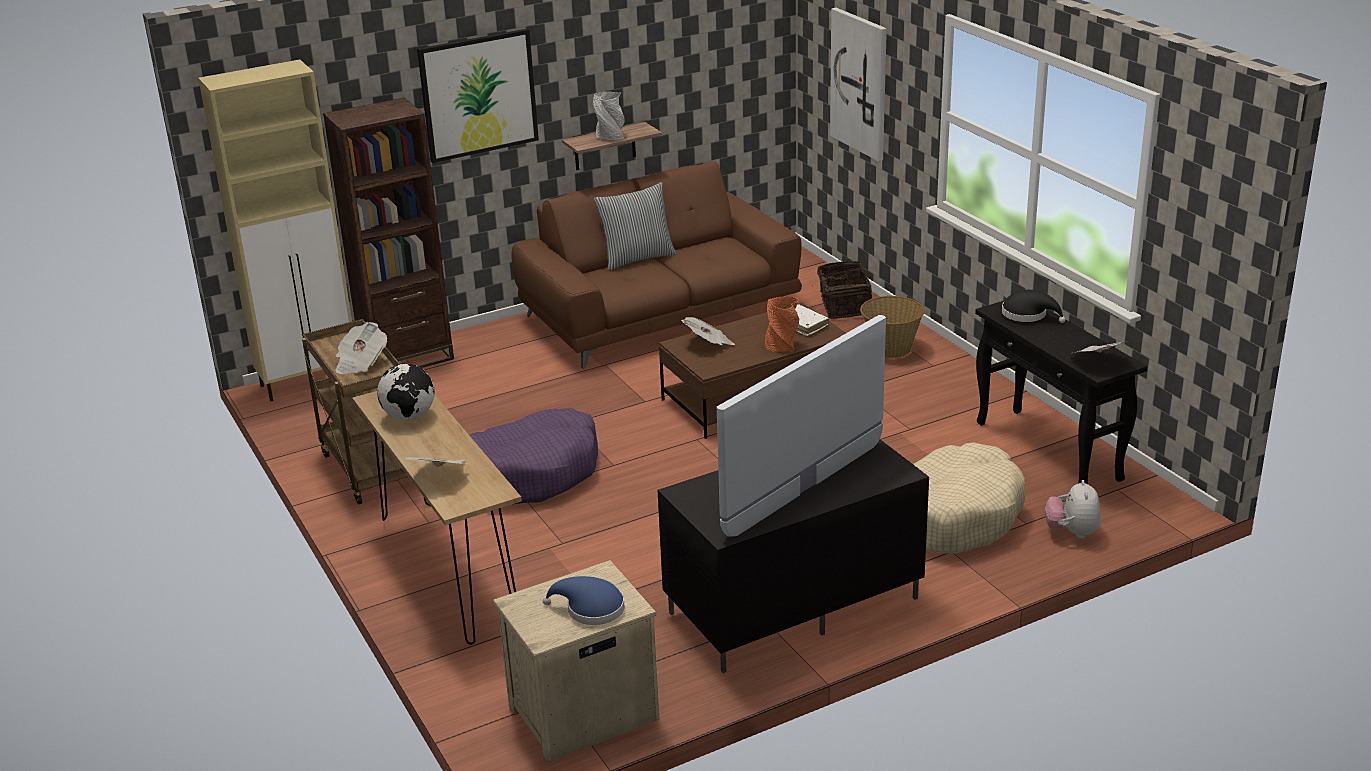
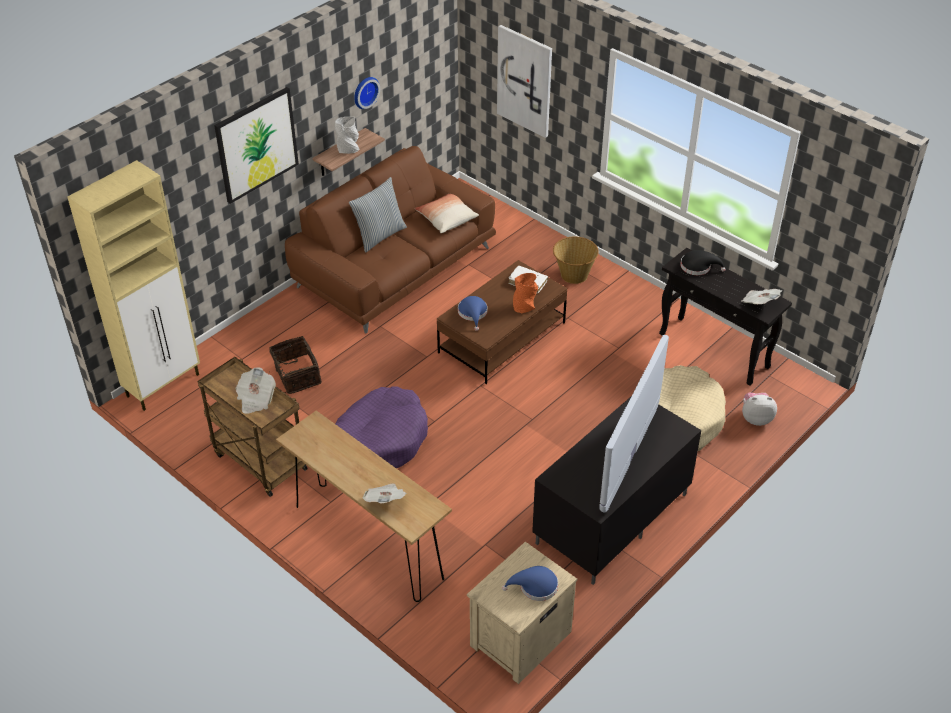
camera: 20 degrees left, 15 degrees up
(407, 358) = (227, 347): brown bookcase -> none
(409, 416) = (330, 449): globe -> none
(646, 71) = (364, 91): none -> wall clock
(708, 344) = (473, 313): newspaper -> blue hat
(731, 253) = (446, 219): none -> pillow
(843, 306) = (523, 238): basket -> basket (296, 376)
(1072, 532) = (756, 418): plush toy -> plush toy turned 105 degrees clockwise

